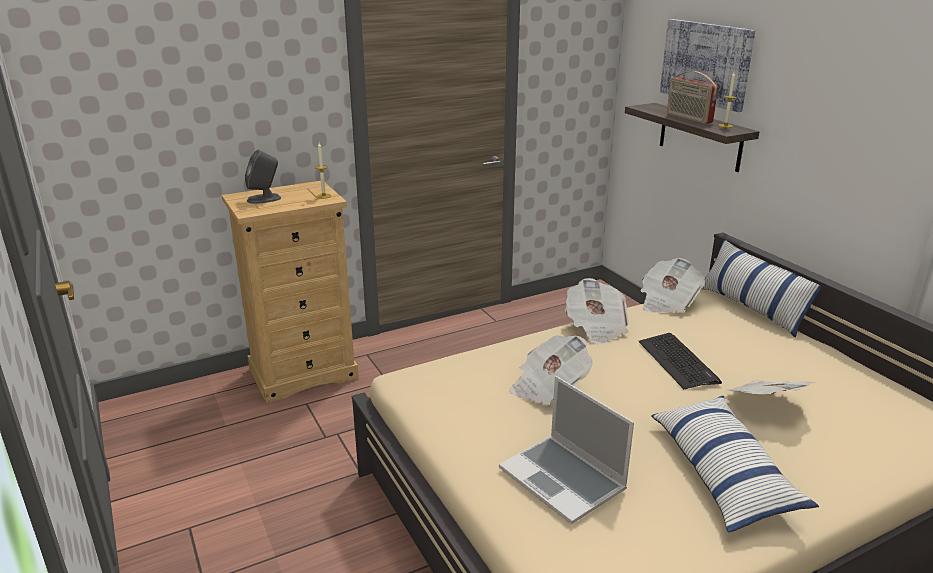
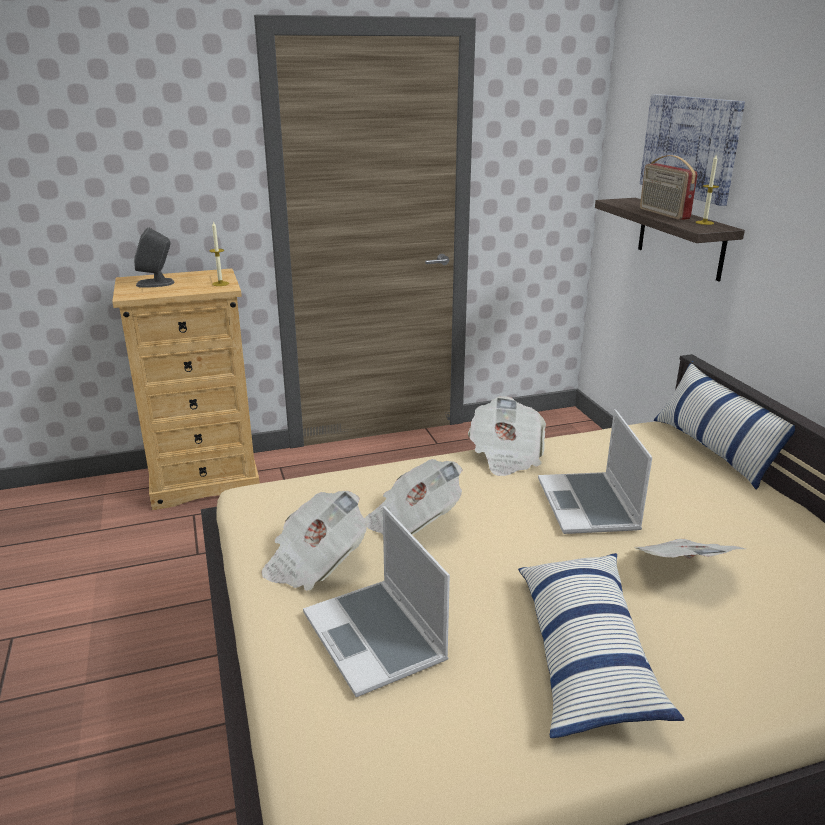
camera: 10 degrees right, 0 degrees up
(667, 302) = (608, 433): newspaper -> newspaper (314, 562)
(678, 362) = (589, 506): keyboard -> laptop

